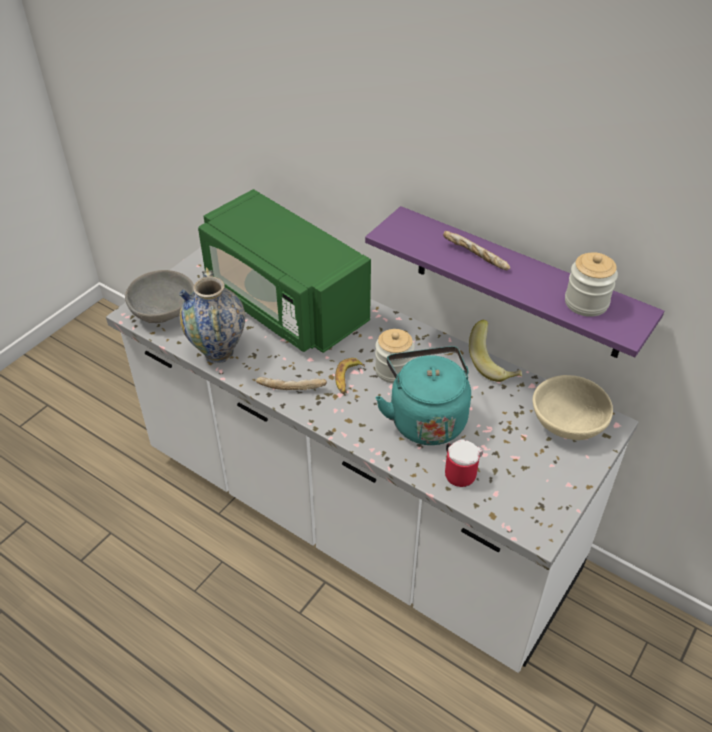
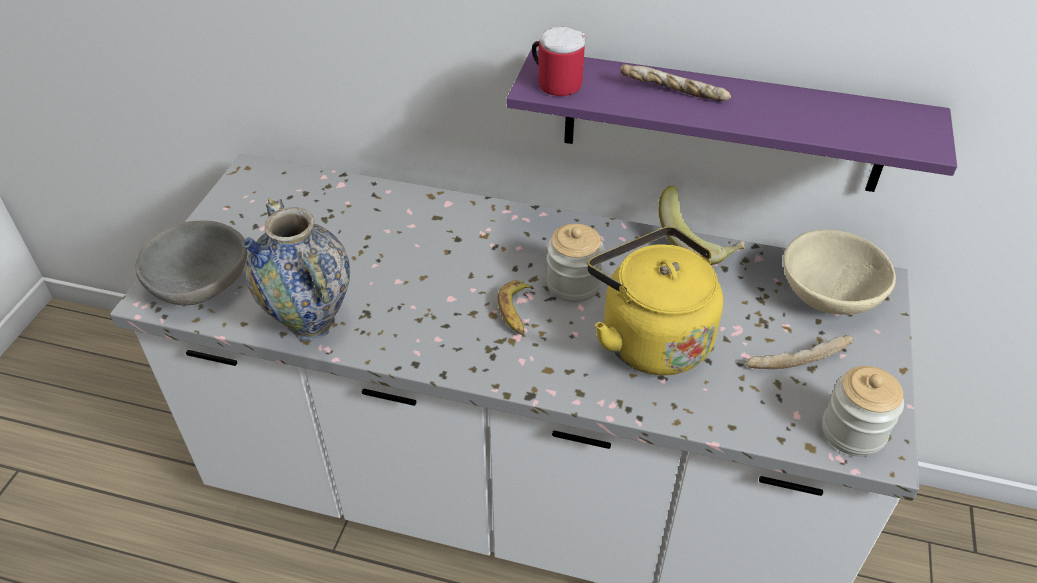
camera: 20 degrees left, 0 degrees up
(284, 305) = (378, 233): green microwave -> none
(291, 386) = (443, 344): bread -> bread (796, 359)
(425, 418) = (650, 337): turquoise kettle -> yellow kettle
(458, 471) = (733, 399): mug -> mug (556, 82)
(586, 303) = (852, 120): jar -> jar (853, 431)

